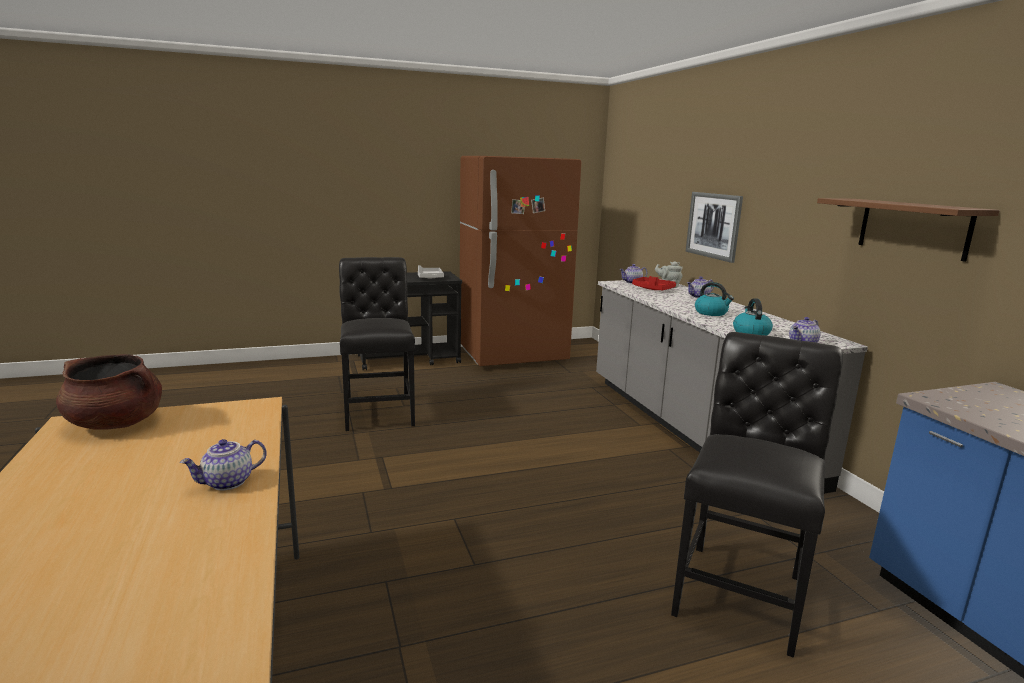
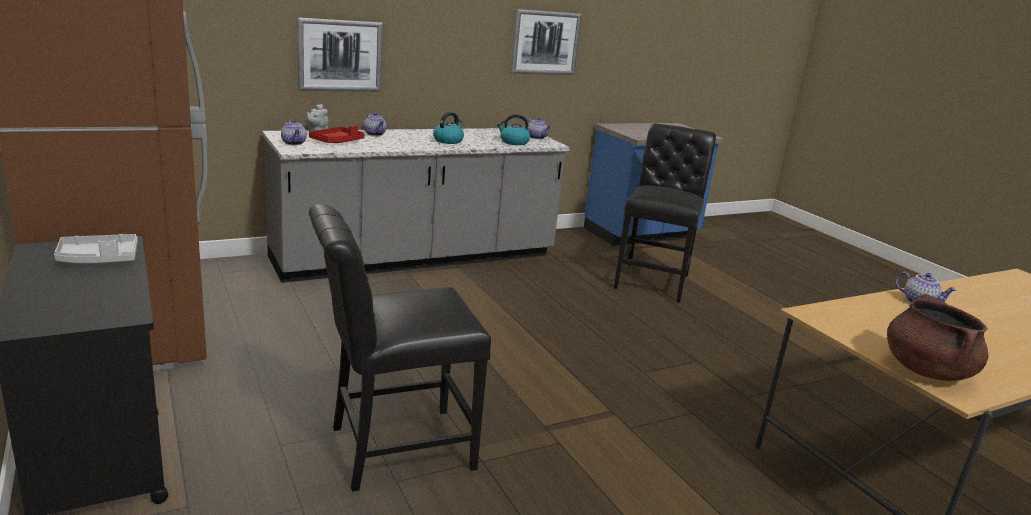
camera: 100 degrees left, 5 degrees up
(741, 590) = (653, 280): black chair -> black chair turned 90 degrees clockwise
(913, 228) = (545, 43): shelf -> picture

